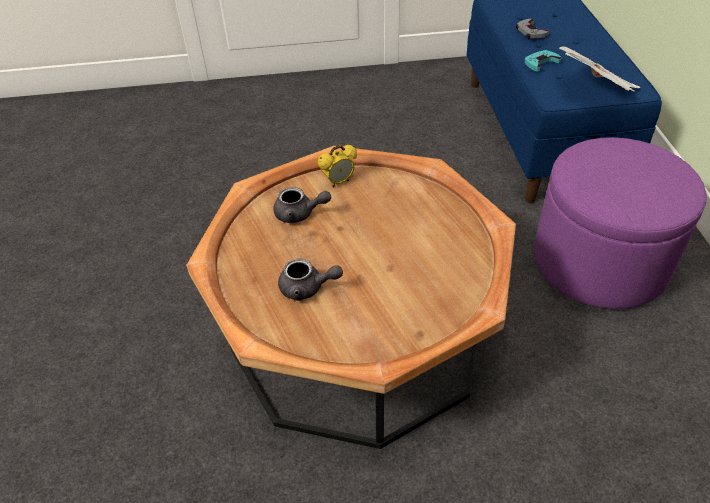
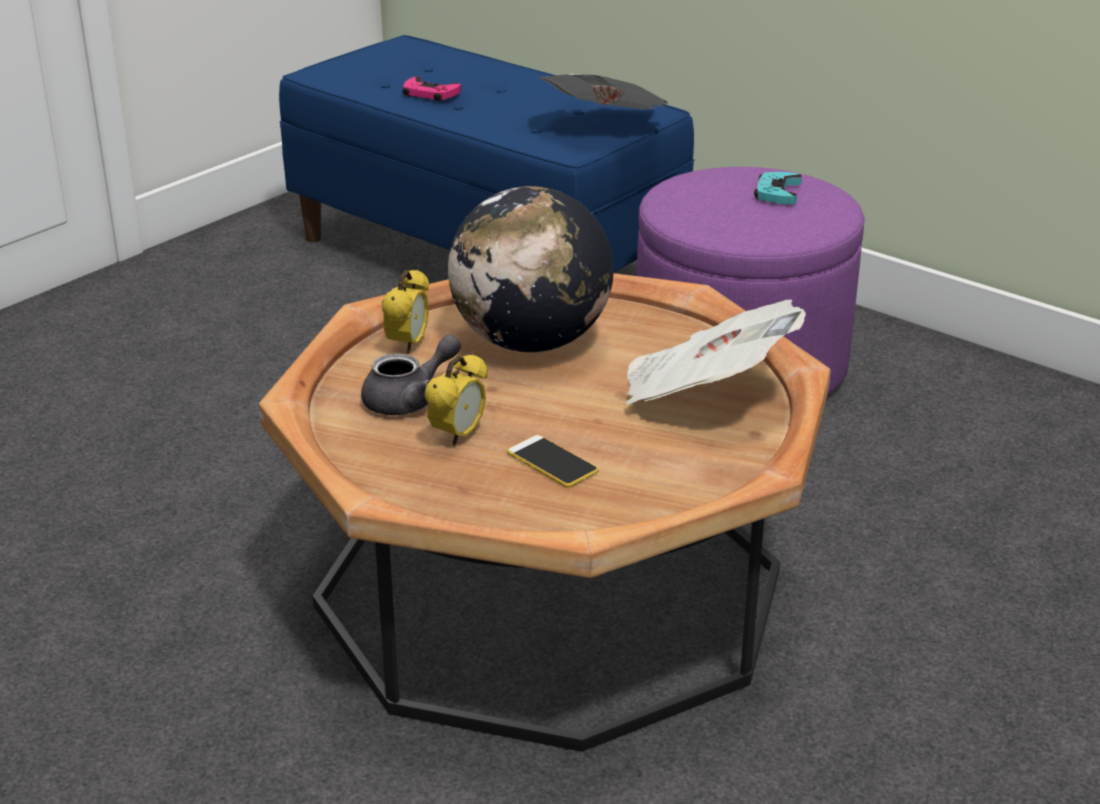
camera: 45 degrees left, 15 degrees down
(291, 247) = (458, 436): none -> alarm clock
(307, 288) = (552, 462): grey teapot -> phone
(391, 210) = (530, 342): none -> globe
(429, 292) = (704, 394): none -> newspaper
(530, 32) = (430, 94): grey game controller -> pink game controller
(540, 63) = (496, 121): turquoise game controller -> turquoise game controller (777, 193)

